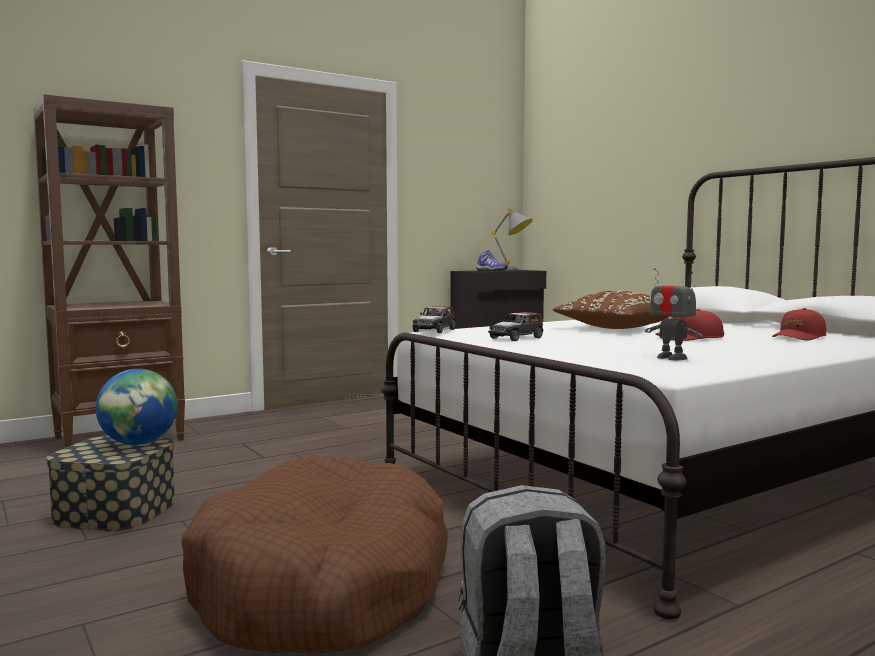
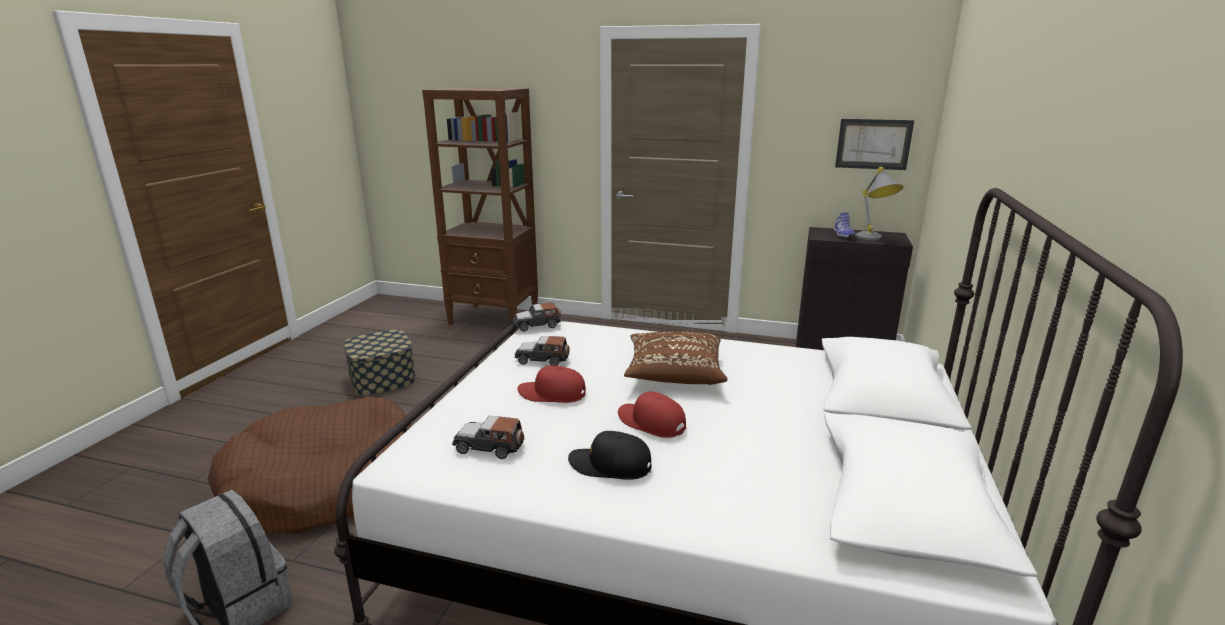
camera: 50 degrees right, 15 degrees up
(139, 444) = (391, 344): globe -> none
(486, 194) = (873, 144): none -> picture
(671, 358) = (489, 446): toy robot -> toy car
(746, 348) = (610, 465): none -> black cap
(799, 337) = (756, 477): red cap -> red cap (552, 394)

